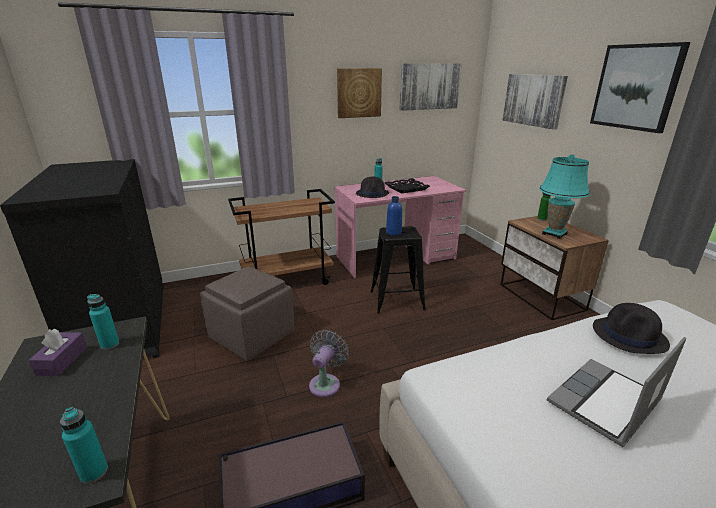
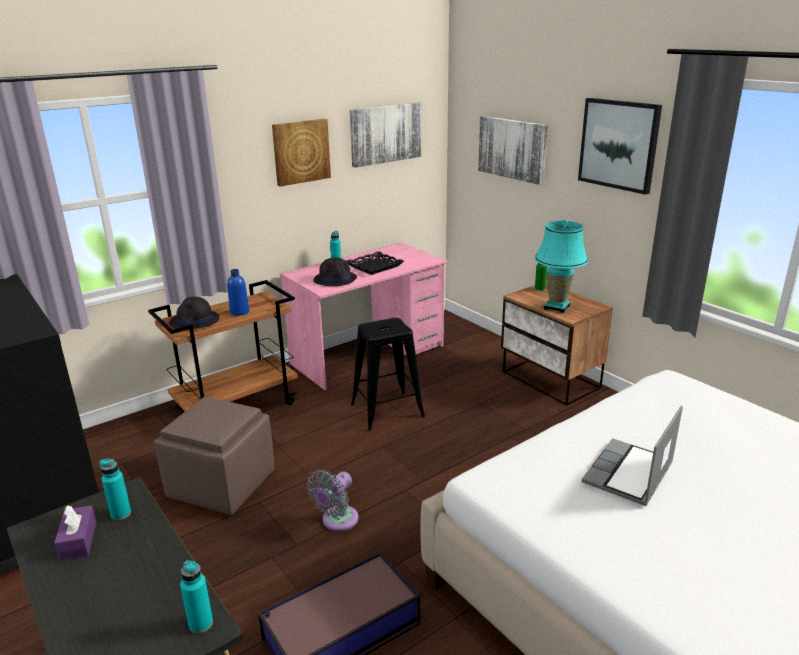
camera: 15 degrees left, 0 degrees up
(326, 383) = (337, 521): grey fan -> grey fan turned 150 degrees counterclockwise
(393, 232) = (377, 329): blue bottle -> blue bottle (239, 312)
(629, 336) = (642, 411): black hat -> black hat (195, 321)

